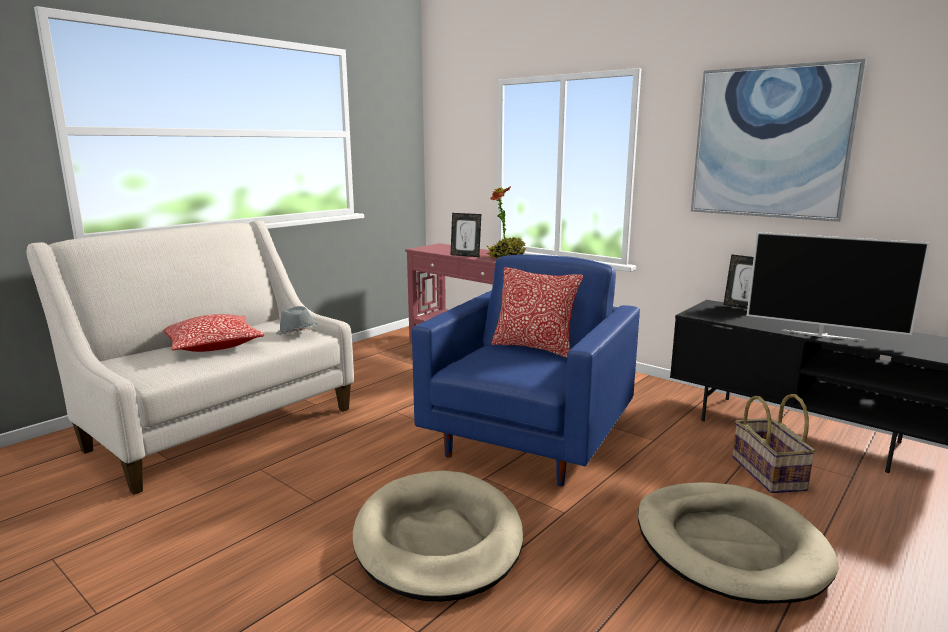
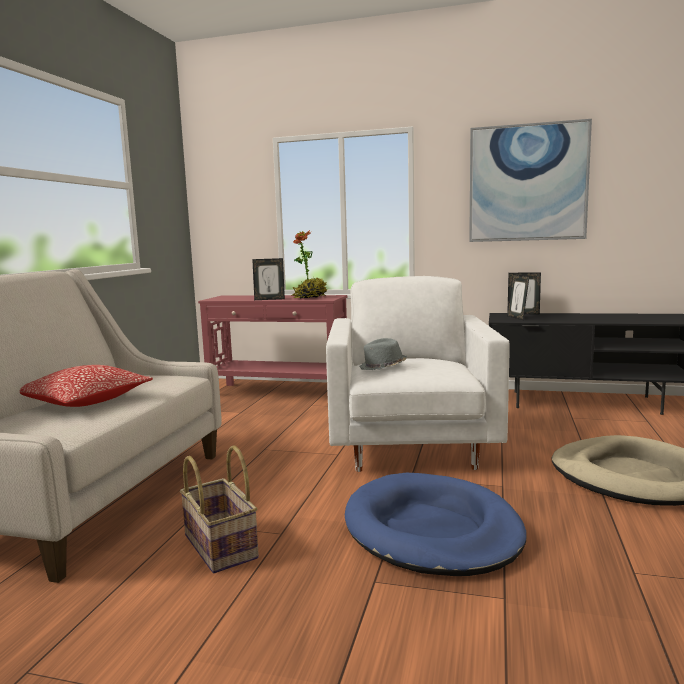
camera: 25 degrees left, 5 degrees down
(296, 333) = (163, 379): grey hat -> grey hat (383, 367)
(438, 539) = (432, 530): beige dog bed -> blue dog bed
(528, 441) = (411, 446): blue armchair -> white armchair
(534, 348) = (409, 358): pillow -> none
(722, 313) = (517, 318): none -> picture frame
(769, 473) = (600, 430): basket -> basket (222, 546)
(822, 335) = (602, 320): television -> none

